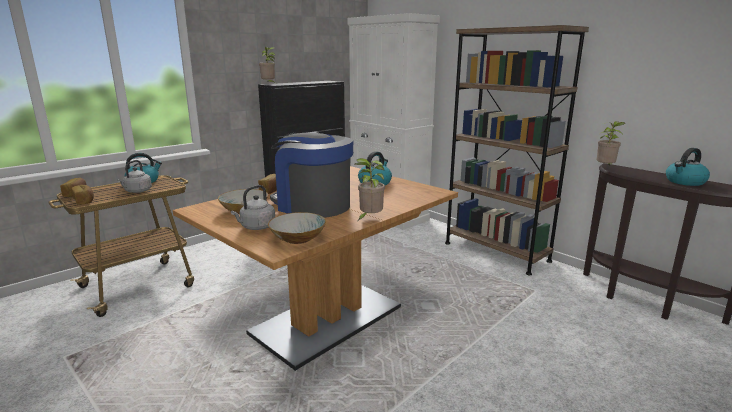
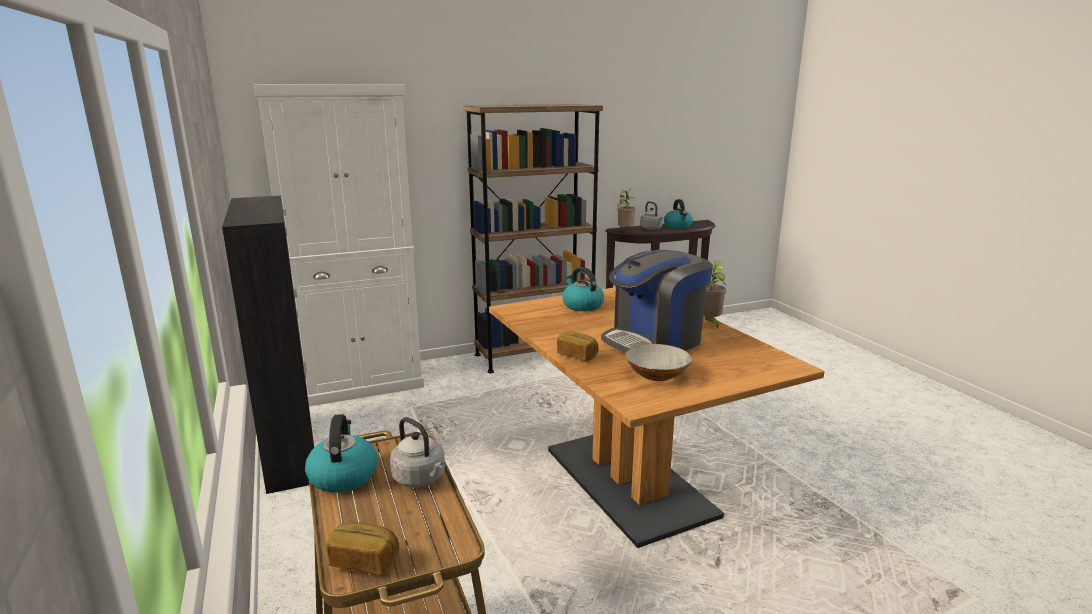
camera: 70 degrees left, 0 degrees up
(84, 201) = (443, 539): bread -> none
(256, 227) = (723, 371): grey kettle -> grey kettle (652, 229)
(269, 84) = (250, 222): potted plant -> none
(298, 239) = (762, 356): bowl -> none

